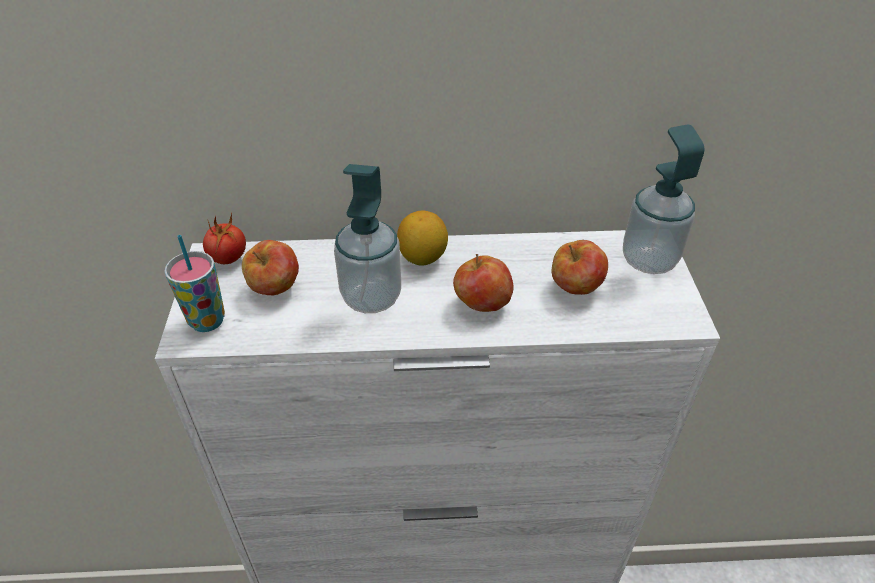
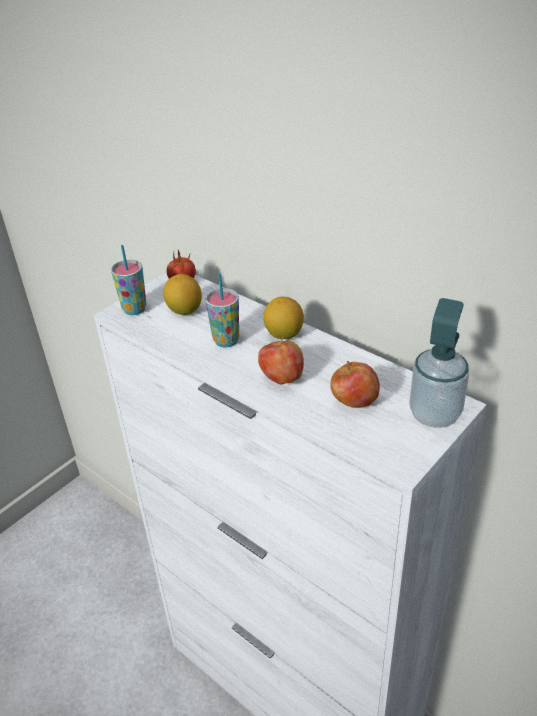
camera: 45 degrees right, 5 degrees down
(276, 289) = (185, 310): apple -> lemon
(371, 297) = (226, 341): soap dispenser -> cup

